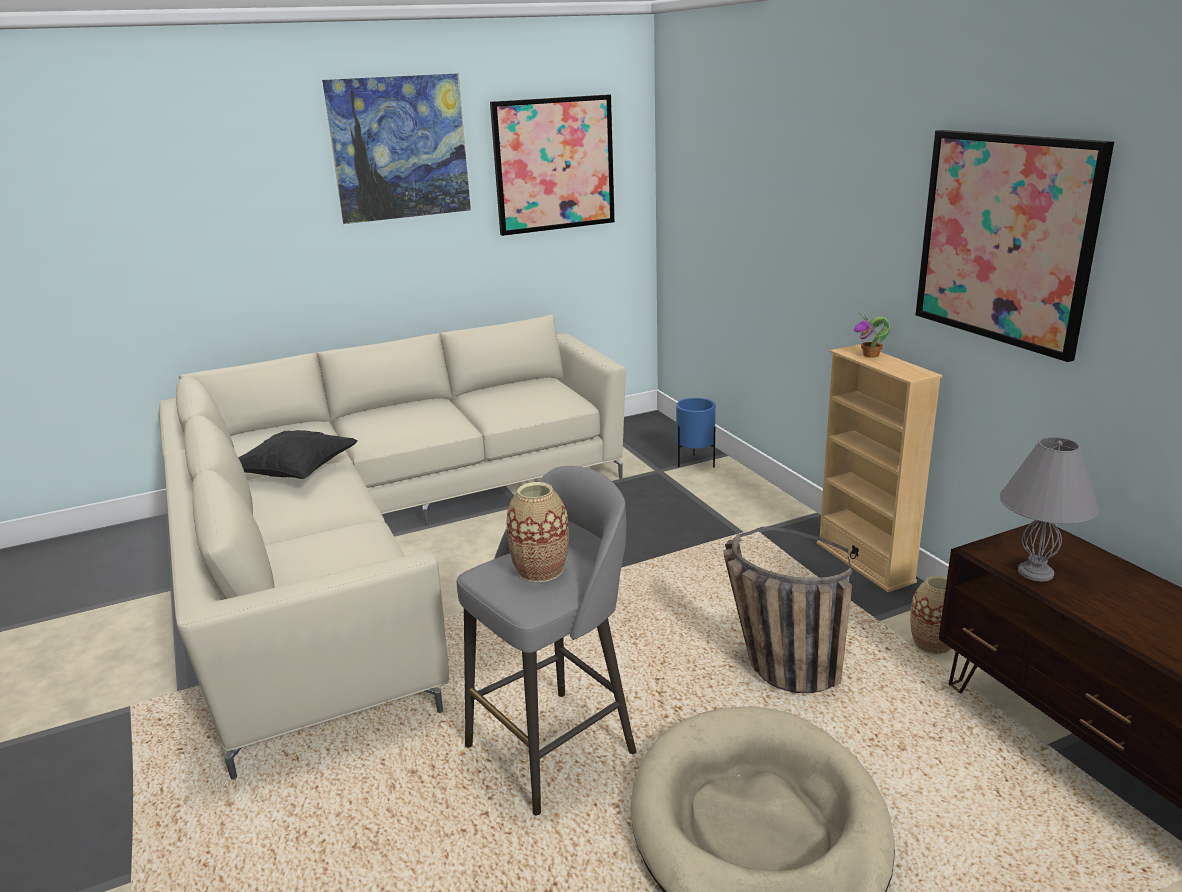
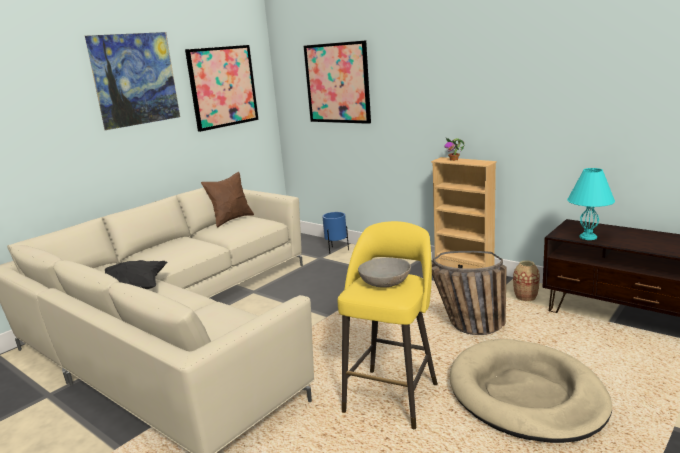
camera: 25 degrees left, 5 degrees down
(525, 383) = (231, 220): none -> brown pillow
(540, 570) = (385, 282): vase -> grey bowl
(555, 747) = (392, 396): grey stool -> yellow stool
(1004, 239) = (522, 86): picture -> picture (337, 83)
(1035, 573) = (588, 237): grey table lamp -> turquoise table lamp

